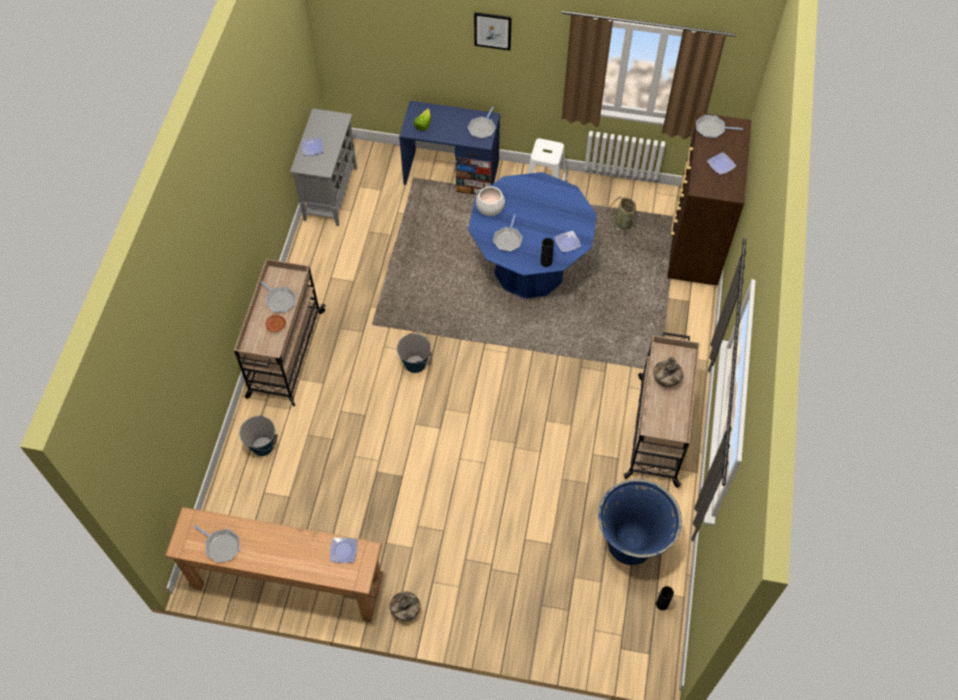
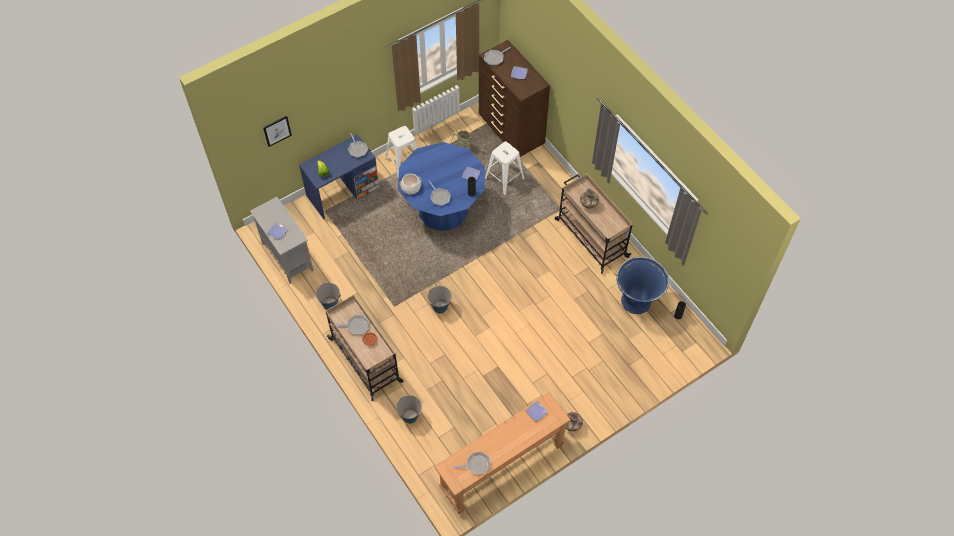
camera: 45 degrees left, 0 degrees up
(317, 270) = (330, 303): none -> bucket
(492, 30) = (342, 85): picture -> picture (277, 130)
(632, 289) = (505, 178): none -> white stool

